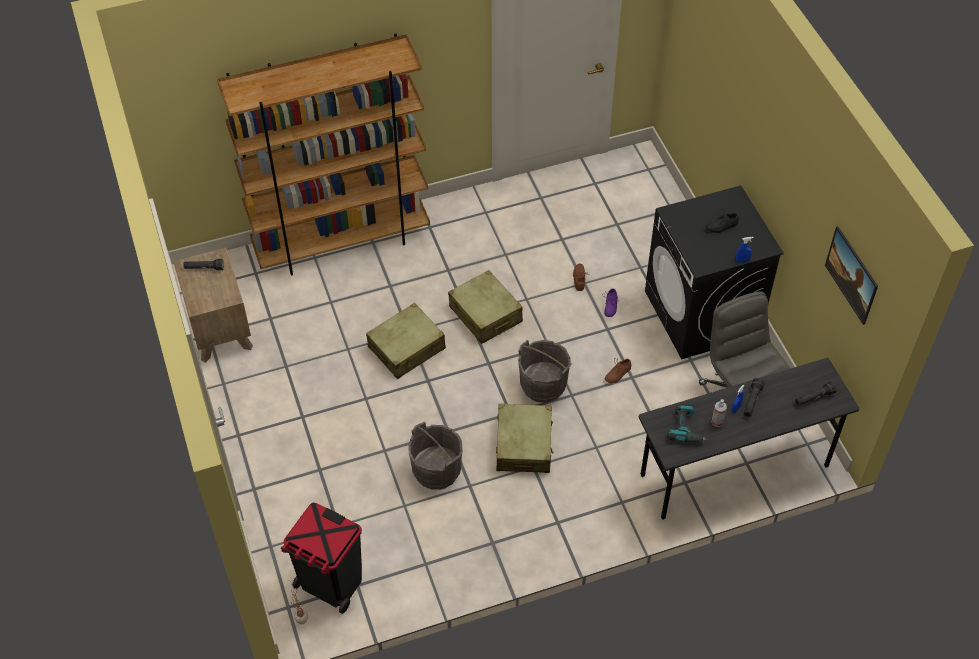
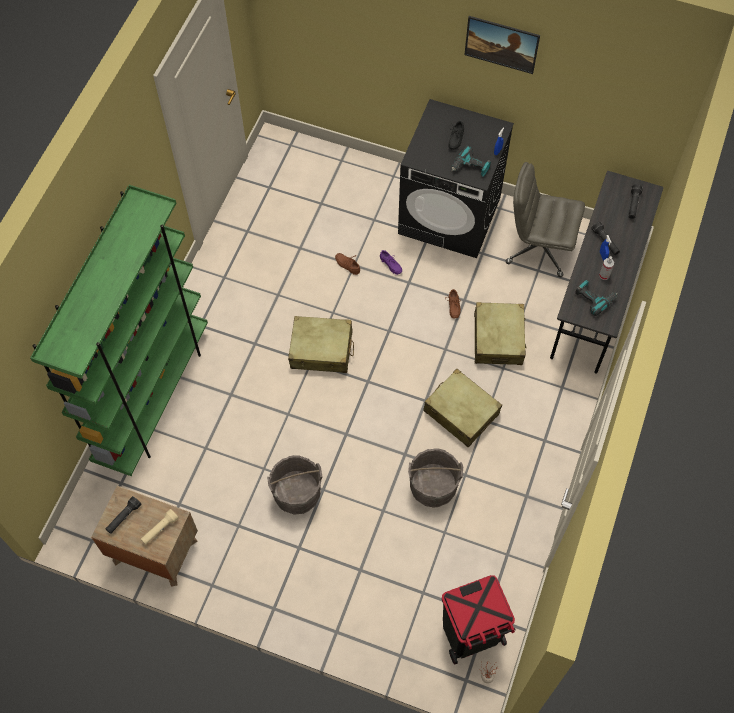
camera: 50 degrees left, 10 degrees up
(213, 295) = (159, 529): none -> beige flashlight
(342, 242) = (153, 397): brown bookcase -> green bookcase
(407, 348) = (302, 426): beige suitcase -> beige suitcase (498, 339)
(543, 385) = (420, 361): grey bucket -> grey bucket (297, 495)
(705, 253) = (470, 167): none -> power drill
(848, 284) = (616, 106): picture -> picture (500, 54)

